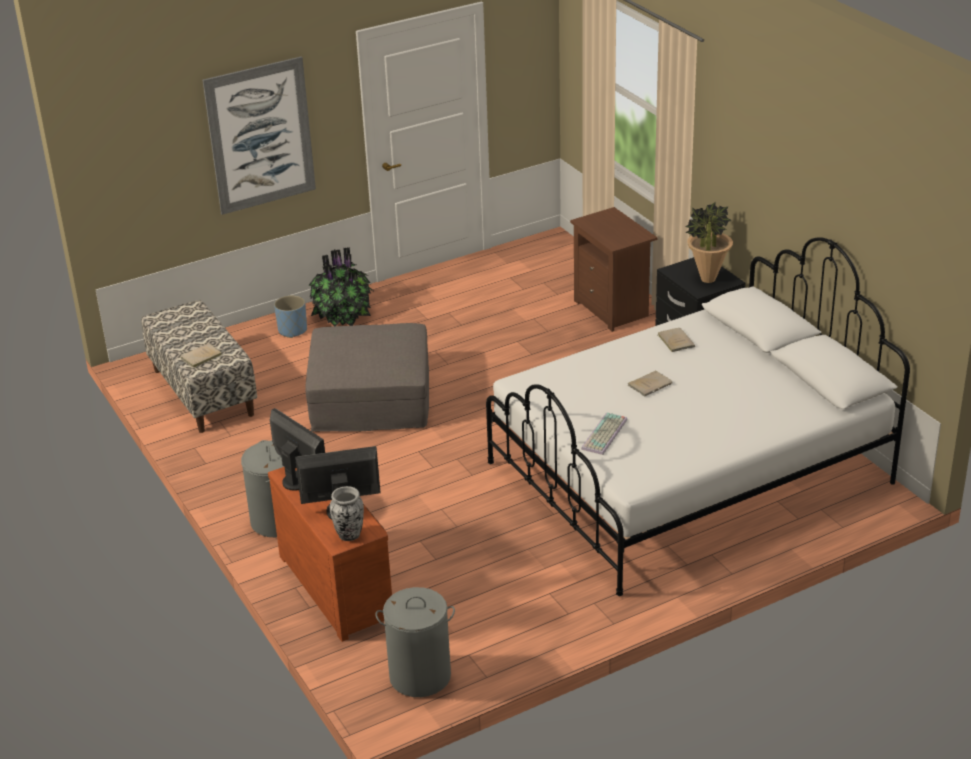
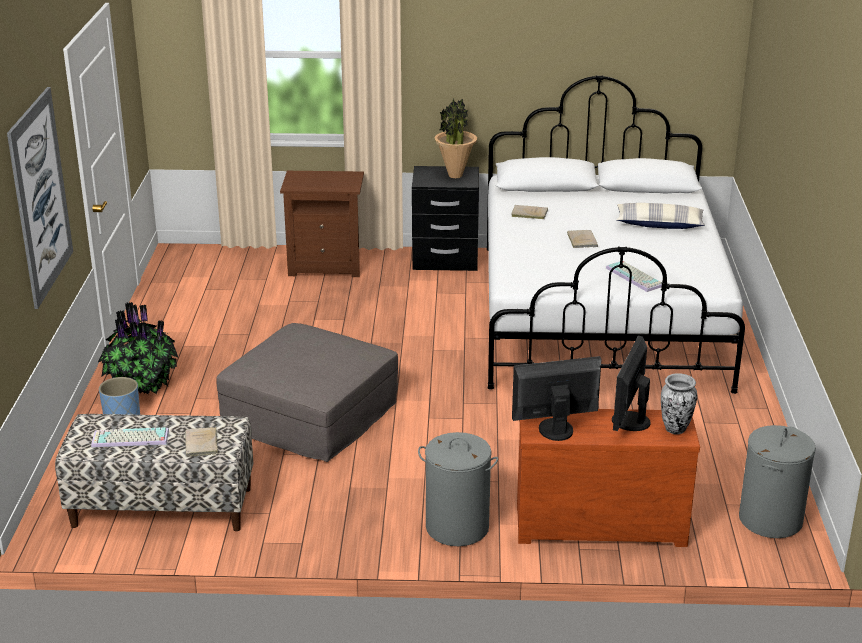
camera: 60 degrees left, 5 degrees down
(184, 330) = (129, 439): none -> keyboard
(739, 413) = (659, 224): none -> pillow

